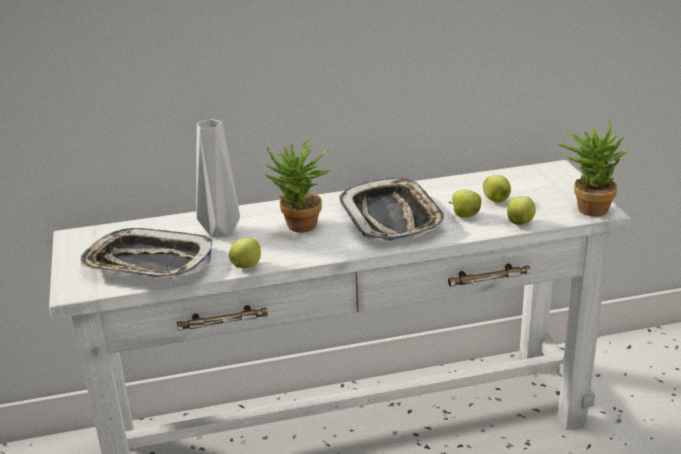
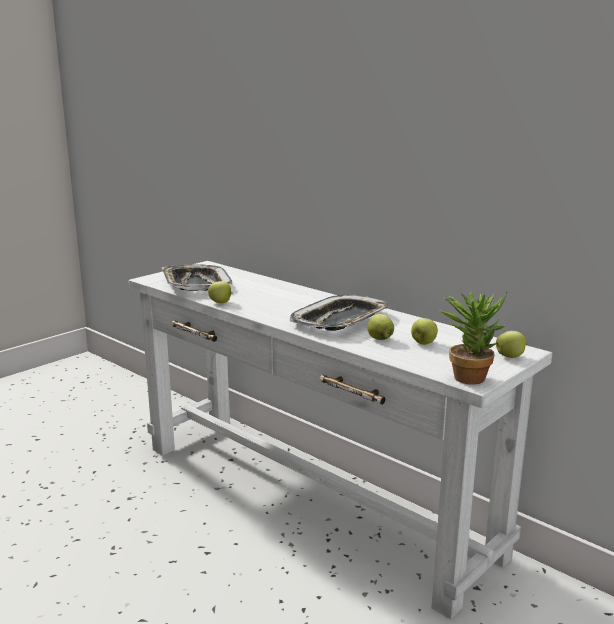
camera: 55 degrees right, 10 degrees down
(222, 231) = (255, 288): grey vase -> none
(299, 228) = (286, 302): potted plant -> none
(520, 223) = (399, 358): apple -> apple (510, 357)

